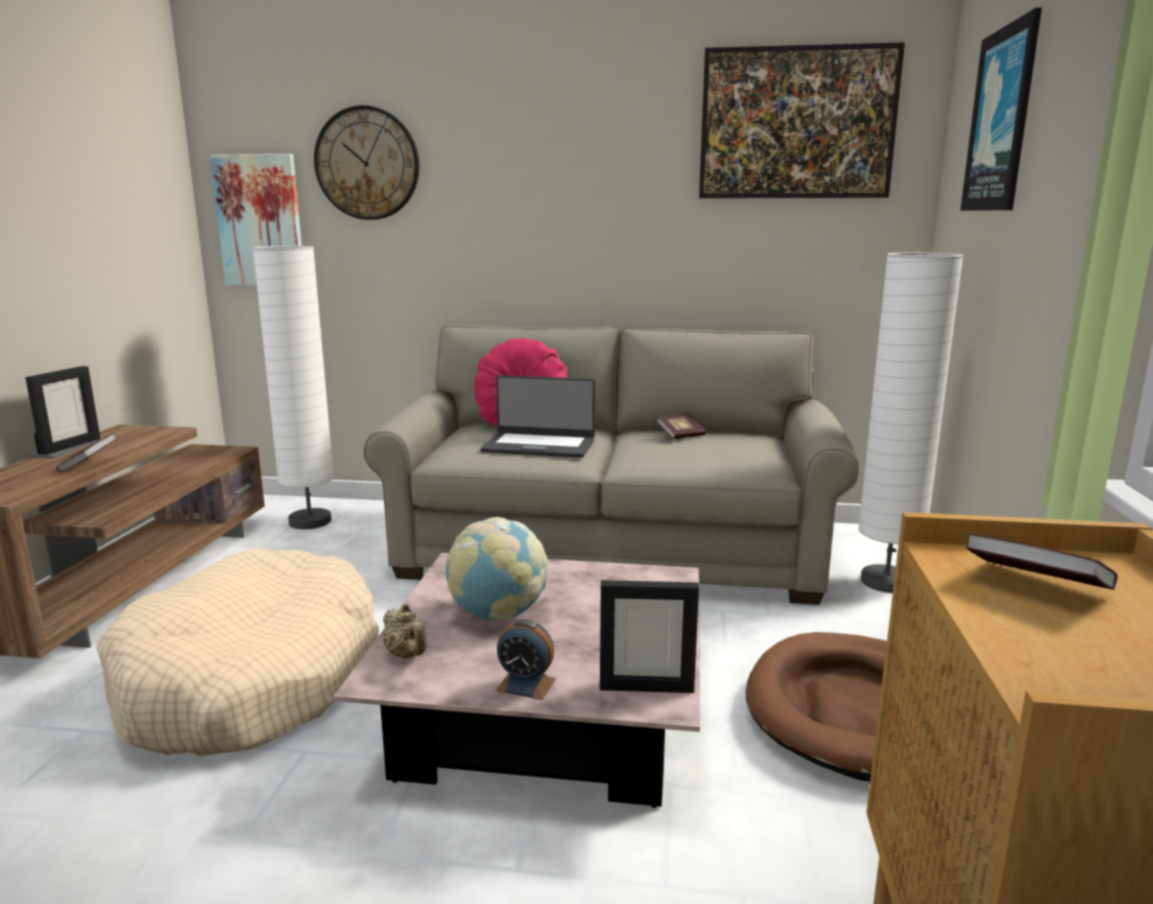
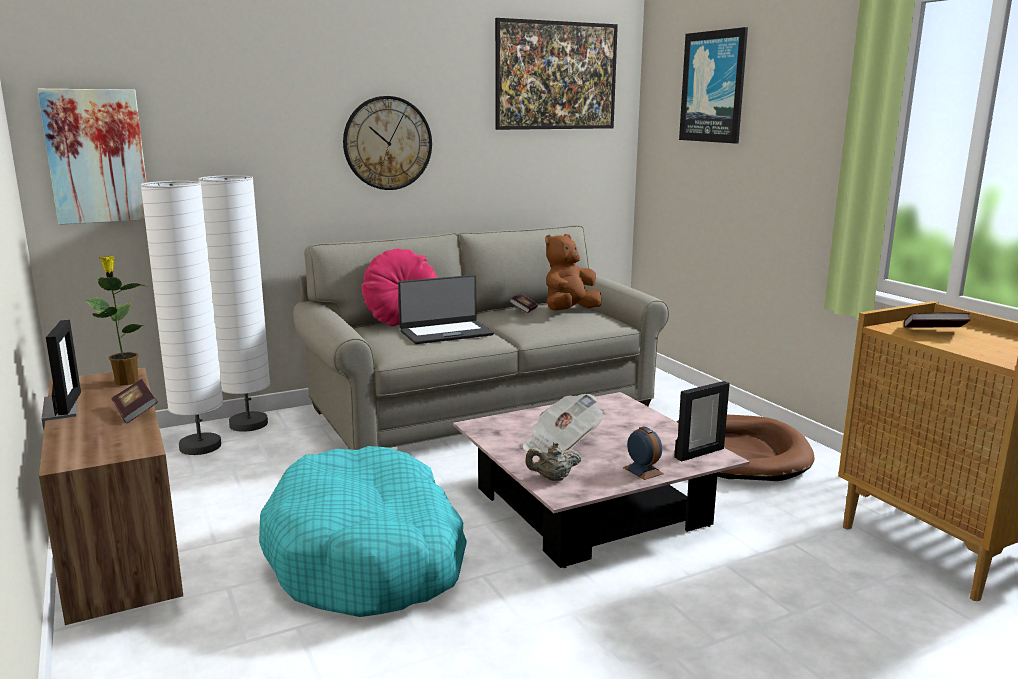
camera: 35 degrees left, 0 degrees up
(153, 436) = (126, 381): none -> potted plant
(251, 680) = (367, 556): beige dog bed -> turquoise dog bed
(367, 164) = (216, 100): wall clock -> wall clock (387, 143)
(407, 655) = (553, 478): beige teapot -> beige teapot turned 150 degrees clockwise
(497, 614) = (561, 444): globe -> newspaper
(526, 684) = (643, 470): alarm clock -> alarm clock turned 105 degrees counterclockwise
(736, 446) = (569, 311): none -> brown plush toy
(886, 582) = (663, 387): white floor lamp -> white floor lamp (248, 424)

